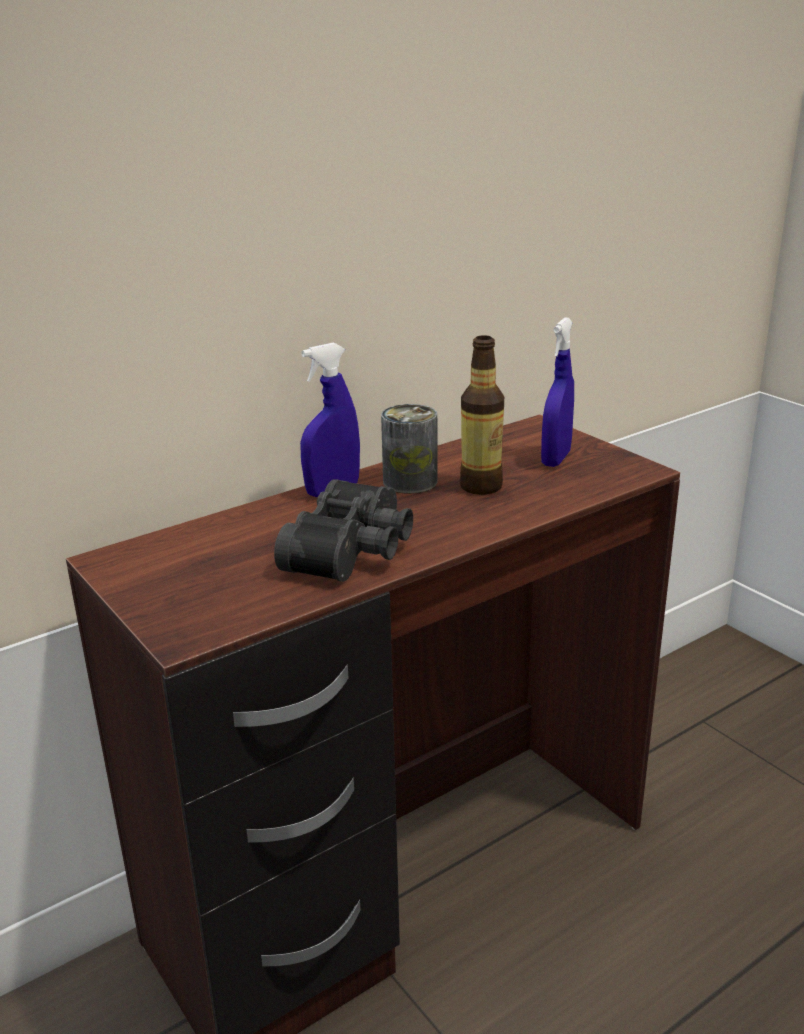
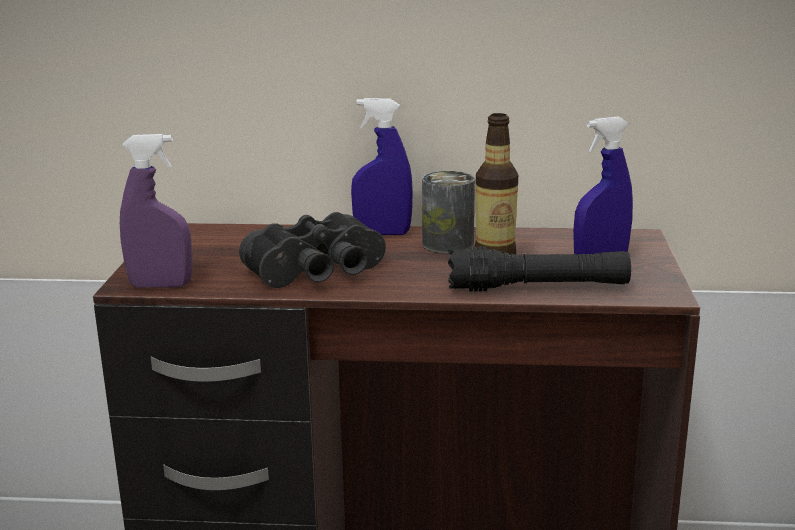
camera: 40 degrees right, 5 degrees down
(221, 625) = (161, 285): none -> purple spray bottle
(552, 496) = (538, 287): none -> black flashlight

